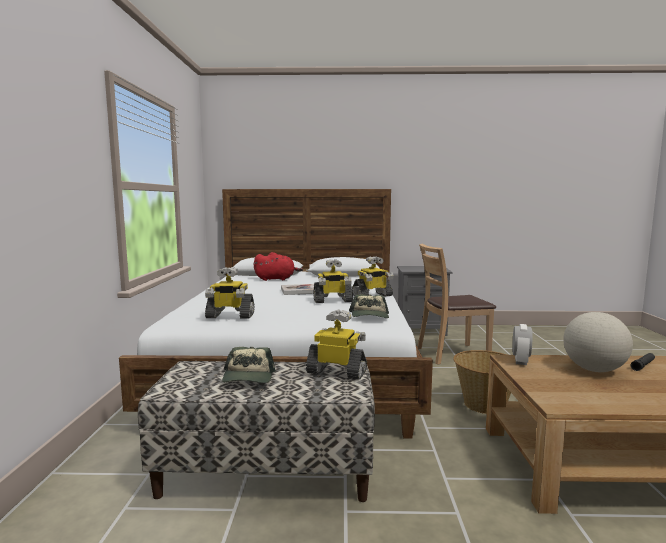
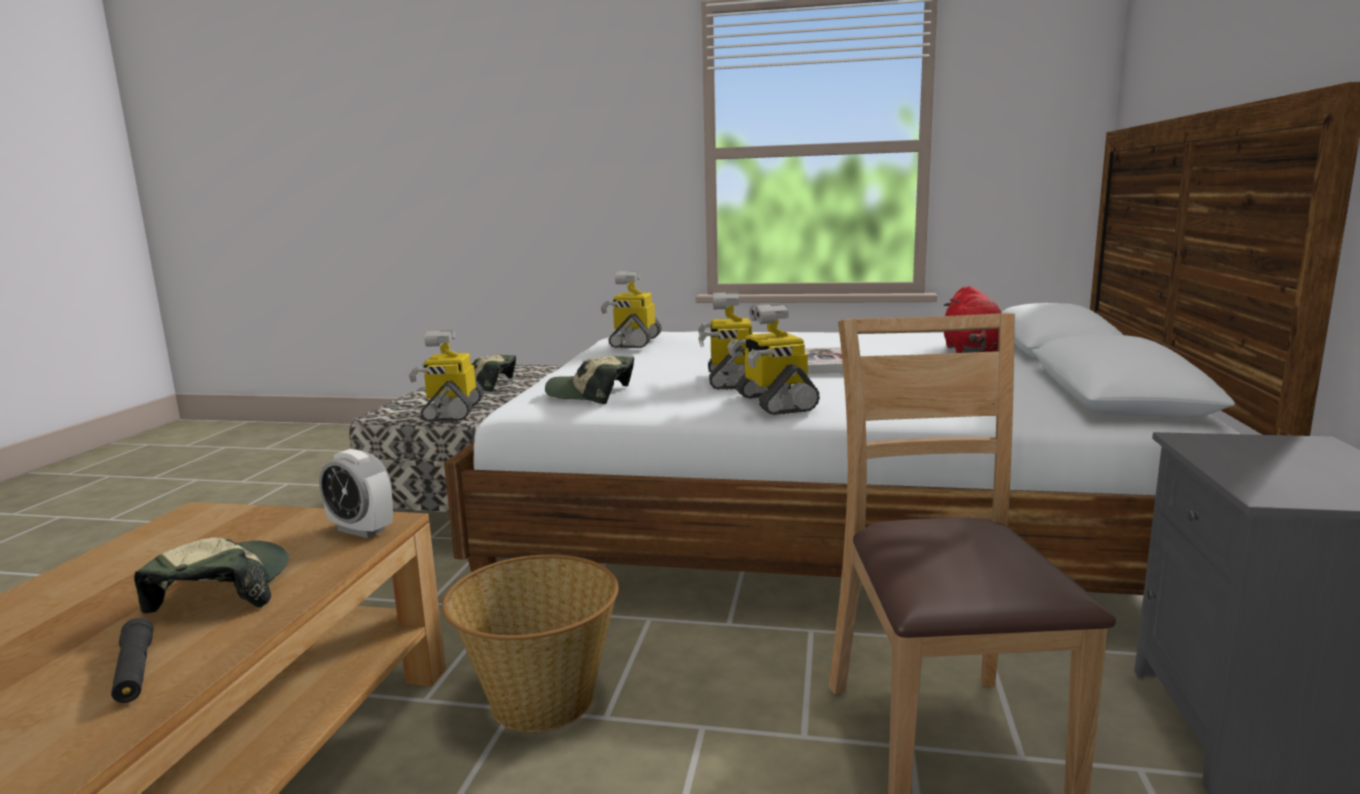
camera: 100 degrees right, 5 degrees up
(337, 372) = (452, 411): toy robot -> toy robot turned 150 degrees clockwise
(594, 370) = (222, 590): globe -> cap

